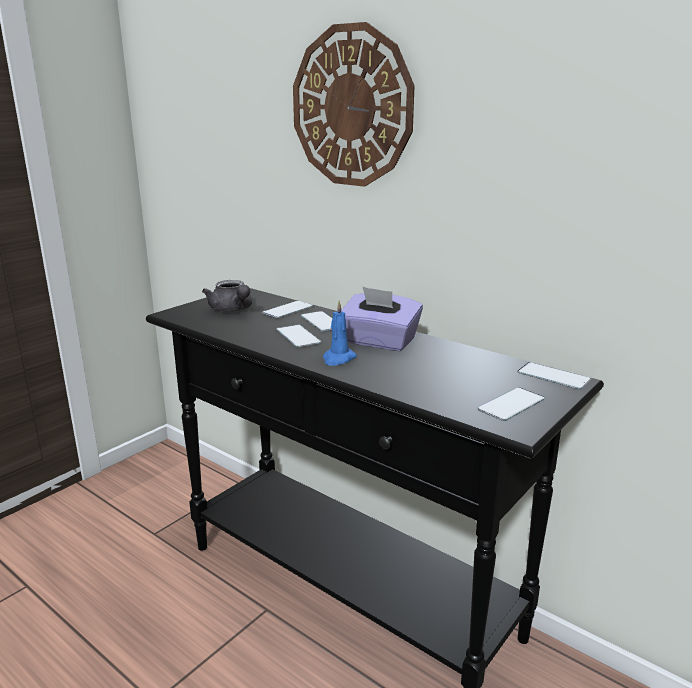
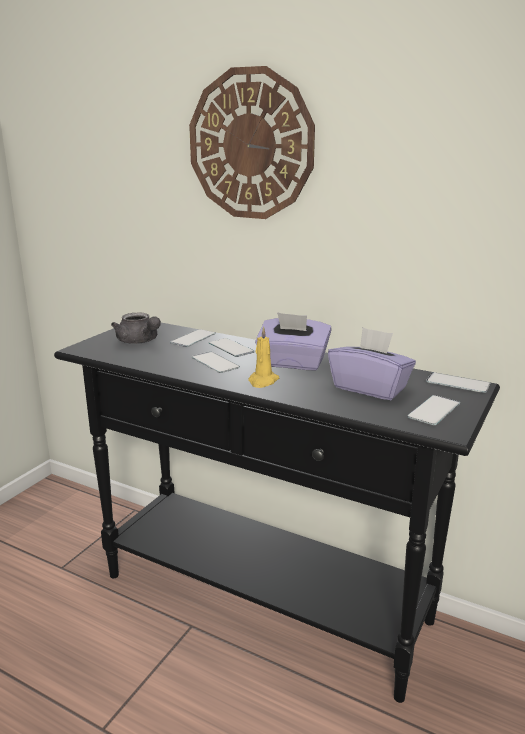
camera: 10 degrees left, 0 degrees up
(338, 359) = (262, 381): blue candle -> yellow candle
(450, 374) = (370, 388): none -> purple tissue box

